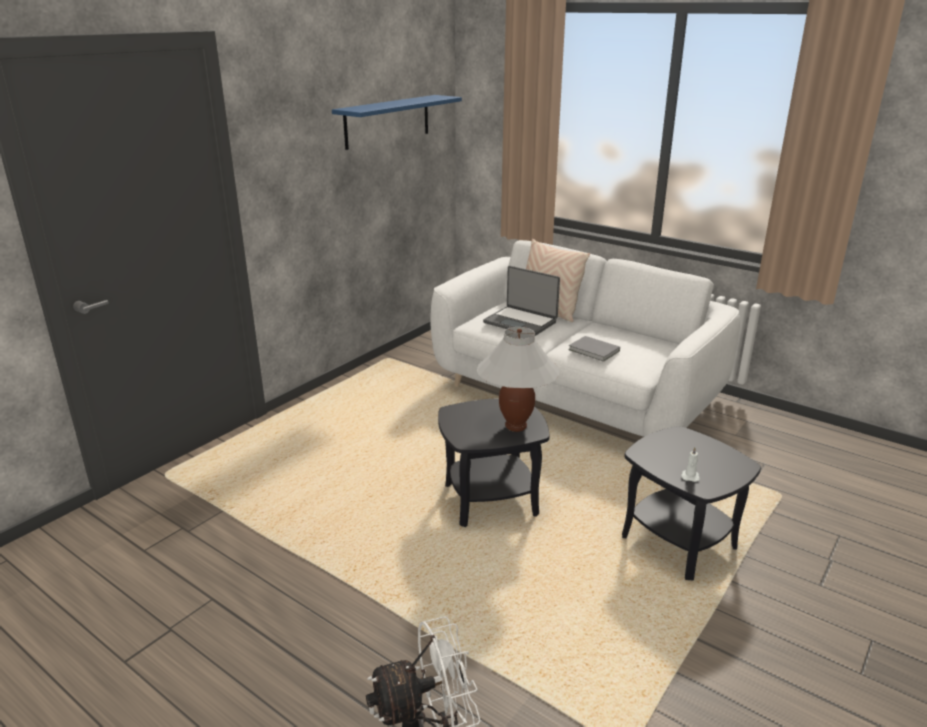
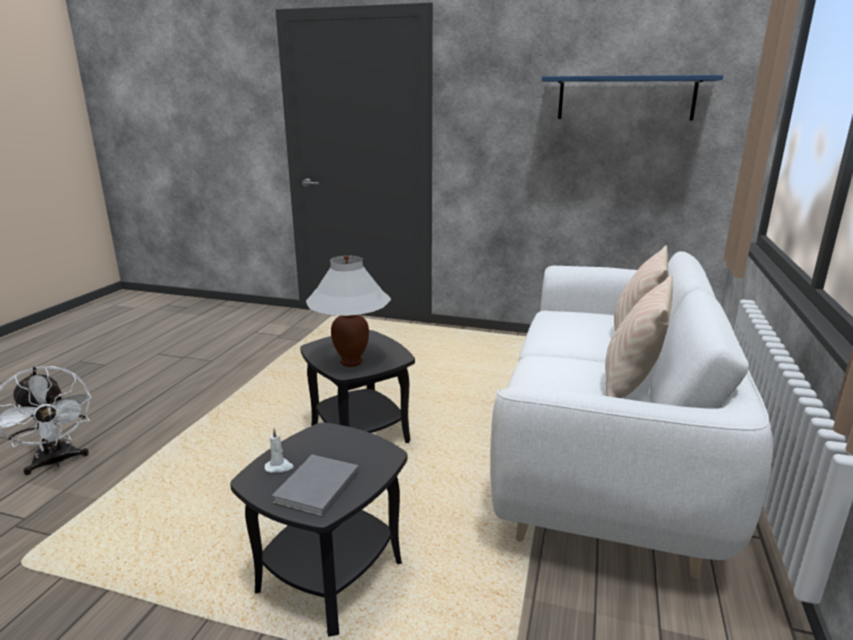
camera: 70 degrees right, 5 degrees down
(521, 322) = (577, 327): laptop -> none
(594, 351) = (544, 371): grey book -> grey book (315, 488)
(623, 333) = (630, 385): none -> beige pillow

